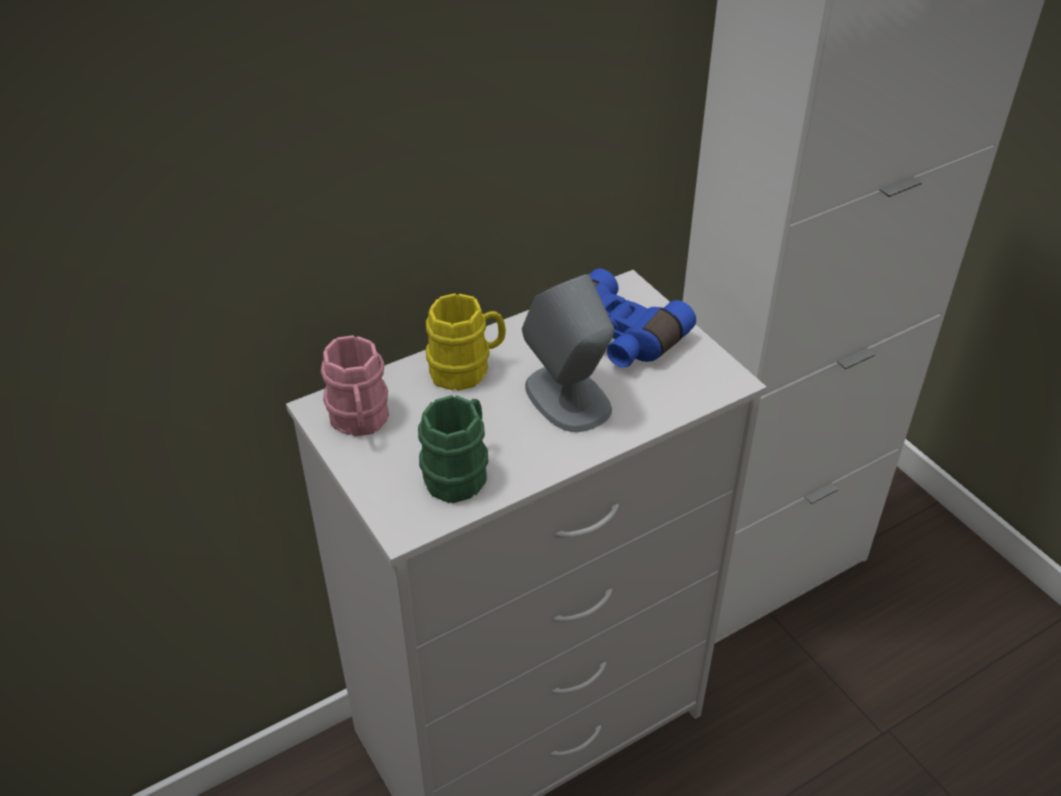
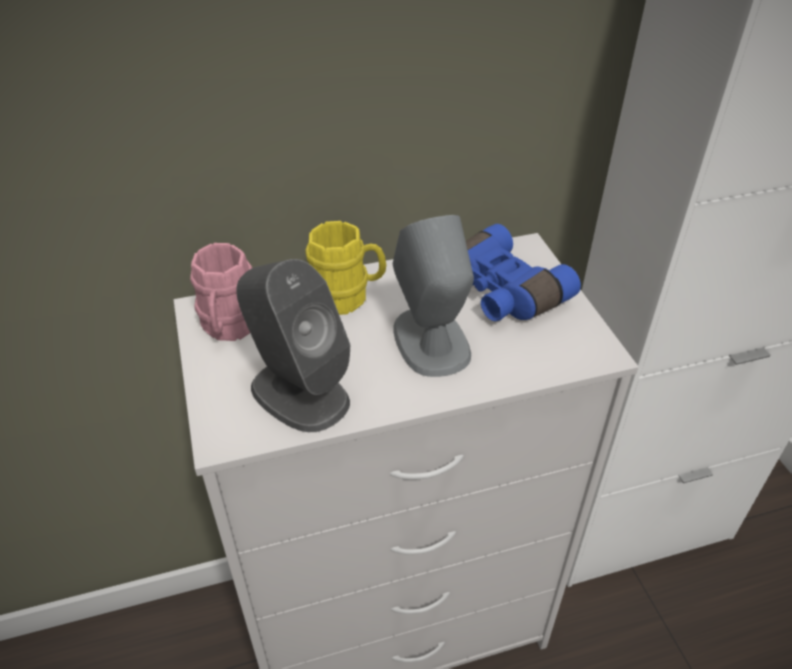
camera: 15 degrees right, 0 degrees up
(460, 471) = (298, 393): green mug -> grey speaker

